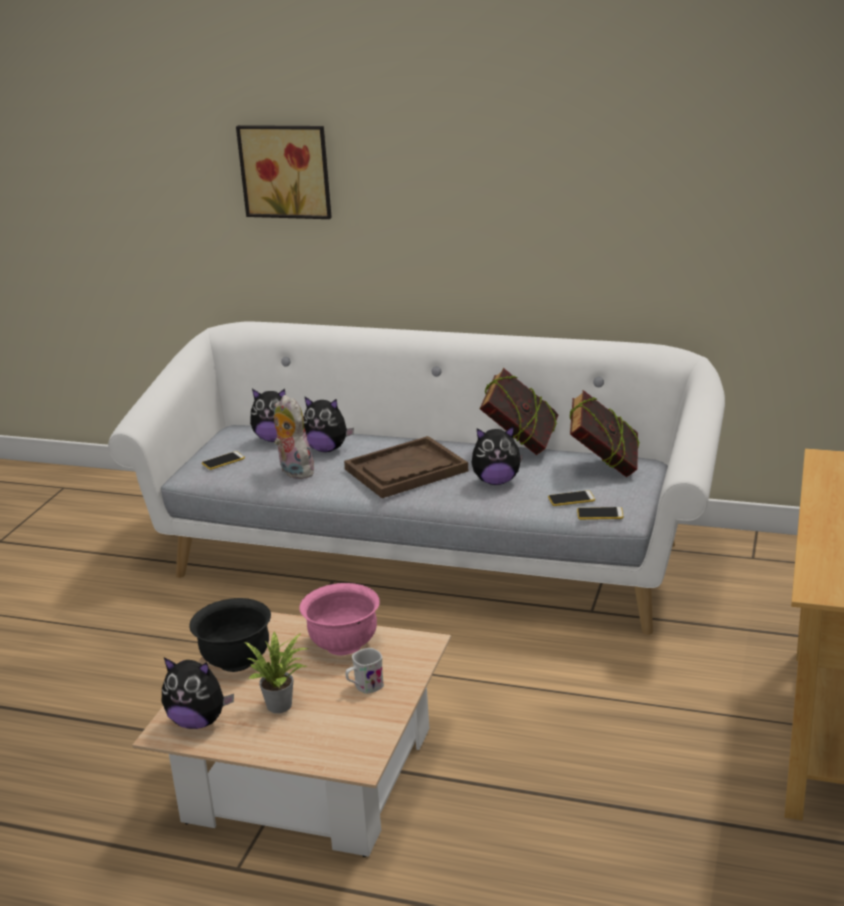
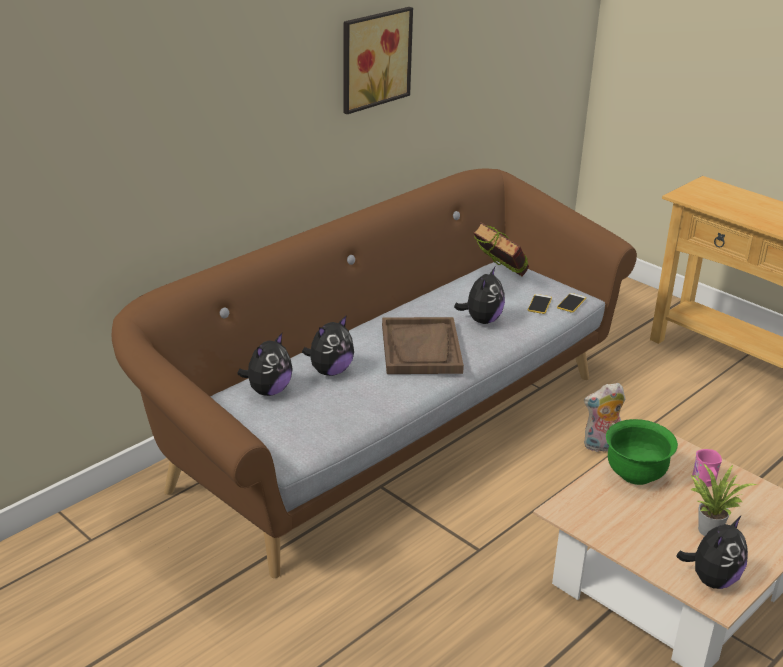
camera: 65 degrees left, 5 degrees up
(223, 461) = (284, 430): phone -> none
(236, 661) = (625, 535): black bowl -> none
(286, 170) = (170, 106): picture -> picture (373, 58)
(293, 471) = (357, 400): plush toy -> plush toy (601, 446)
(343, 644) = (635, 474): pink bowl -> green bowl
(364, 687) = (705, 482): white mug -> pink mug
(428, 555) = (388, 426): white sofa -> brown sofa
(520, 445) = (437, 291): book -> none

